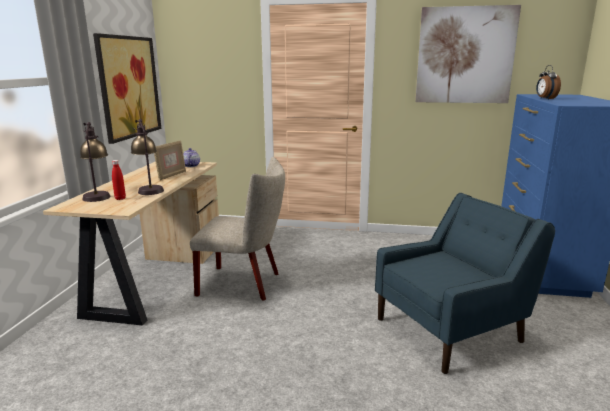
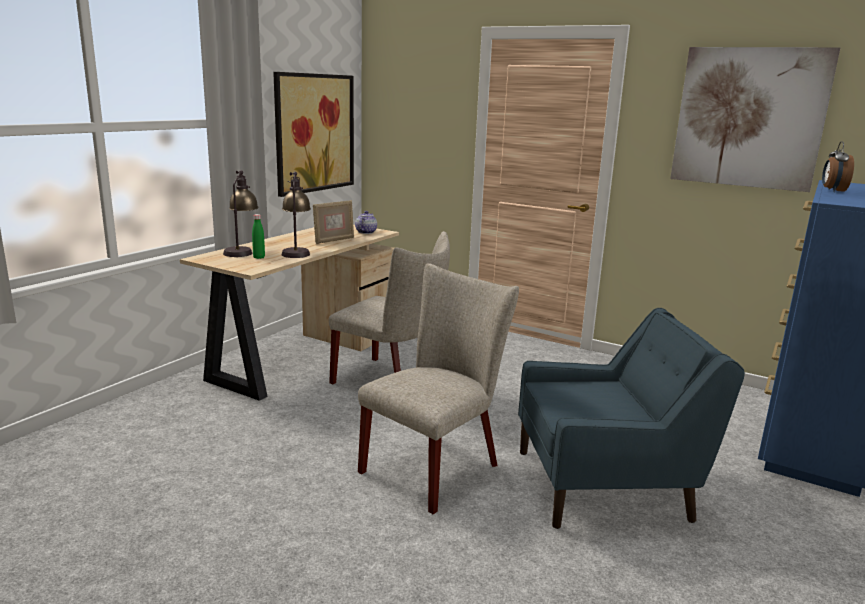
camera: 20 degrees right, 0 degrees up
(120, 198) = (259, 257): red bottle -> green bottle
(326, 346) = (436, 465): none -> beige chair

